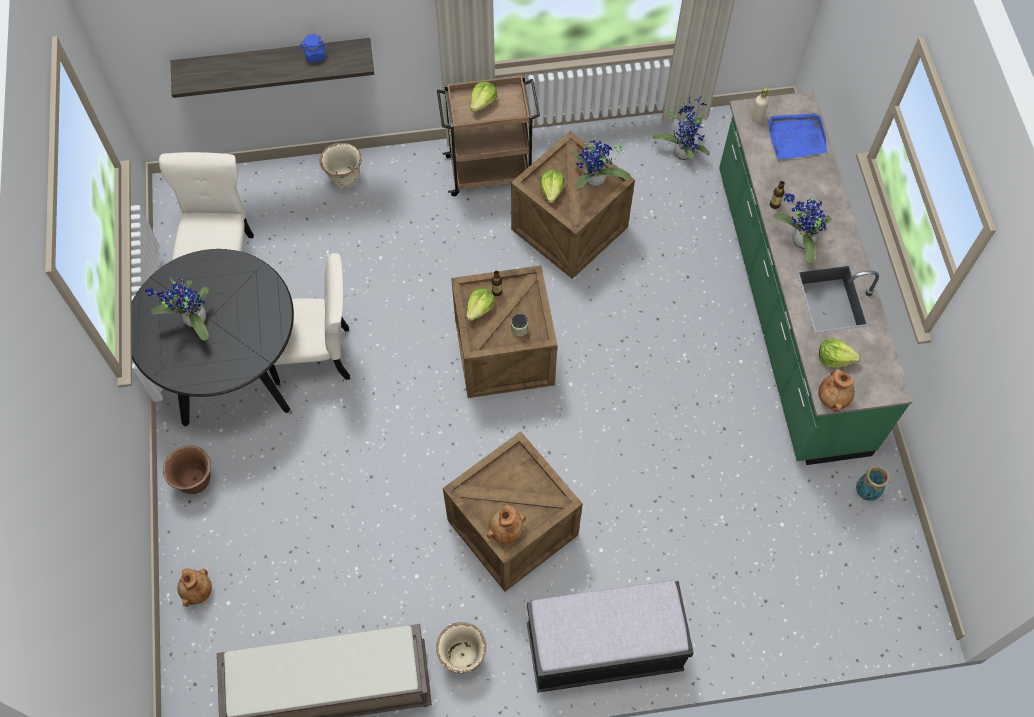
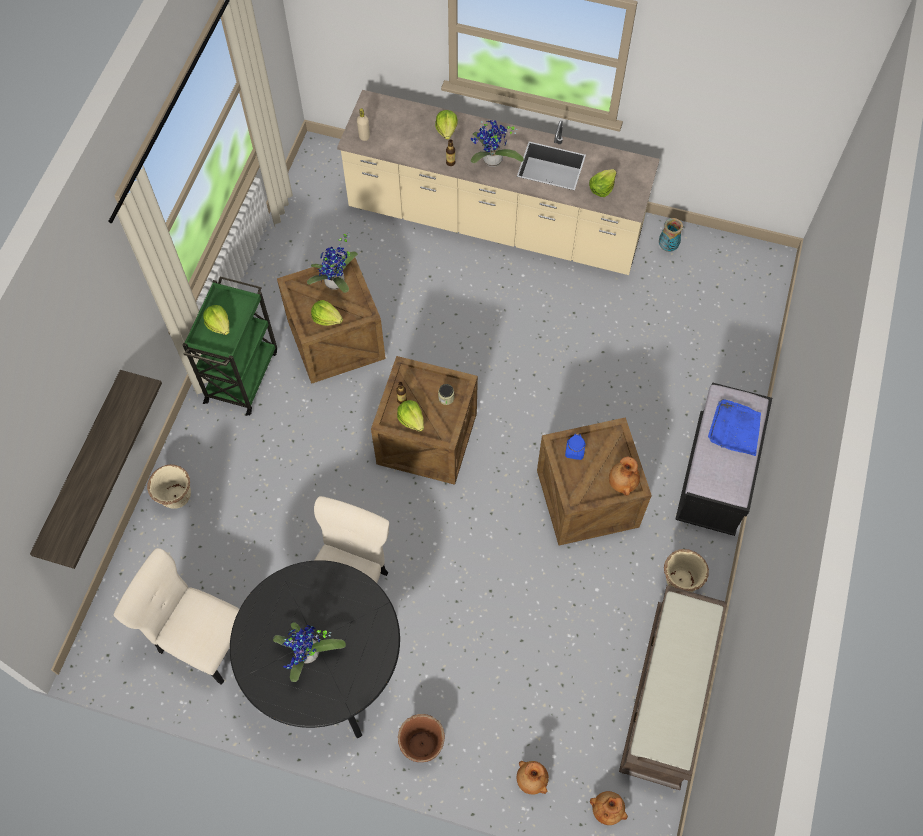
camera: 65 degrees left, 0 degrees up
(315, 55) = (110, 422): blue jar -> blue jar (574, 451)
(490, 171) = (242, 375): brown cart -> green cart
(683, 151) = (311, 225): potted plant -> none
(788, 308) = (494, 223): green counter -> beige counter
(796, 138) = (398, 121): blue tray -> blue tray (735, 429)
(813, 184) = (446, 130): none -> lettuce
(833, 398) = (634, 204): brown vase -> brown vase (607, 809)

